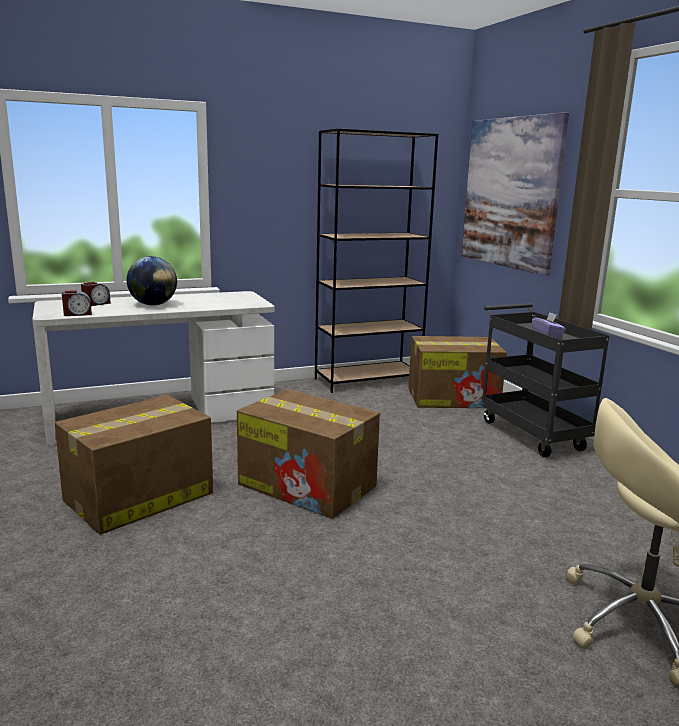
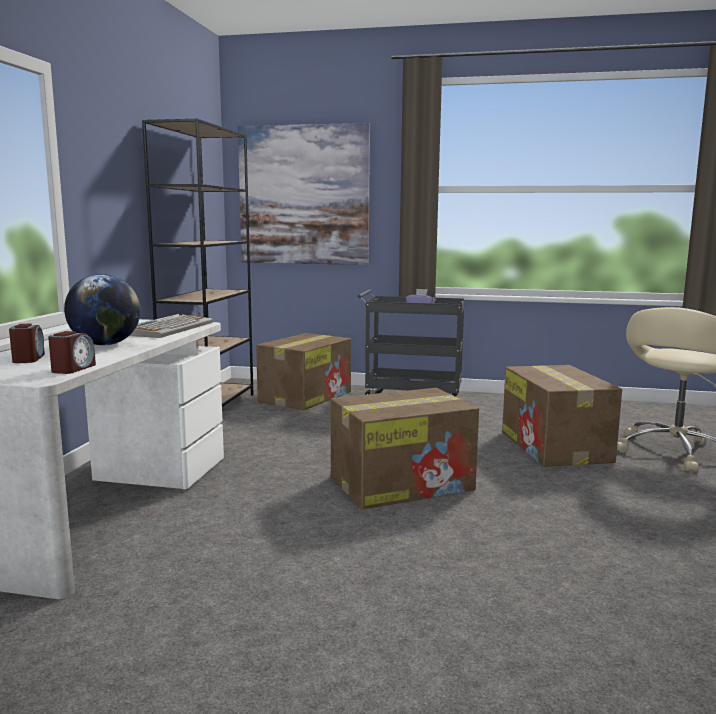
camera: 55 degrees left, 5 degrees down
(137, 497) = (327, 564): cardboard box -> cardboard box (556, 447)
(228, 302) = (169, 328): none -> keyboard

